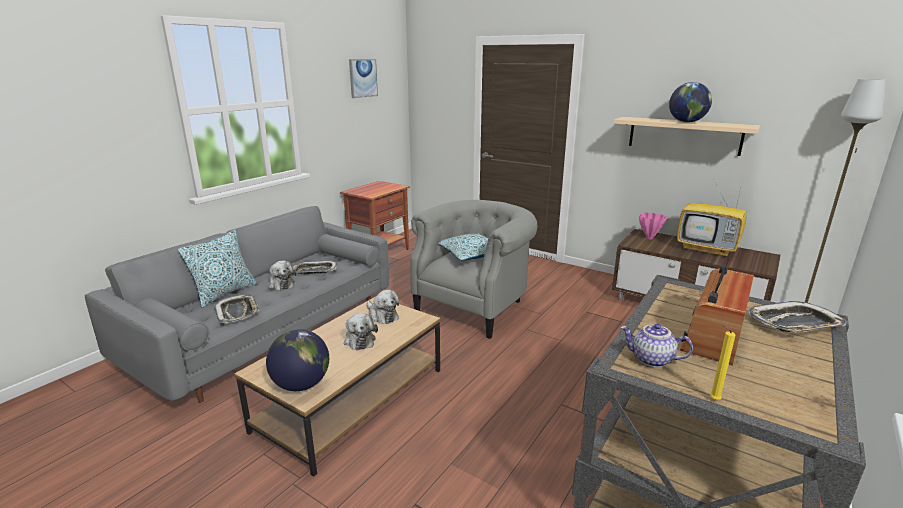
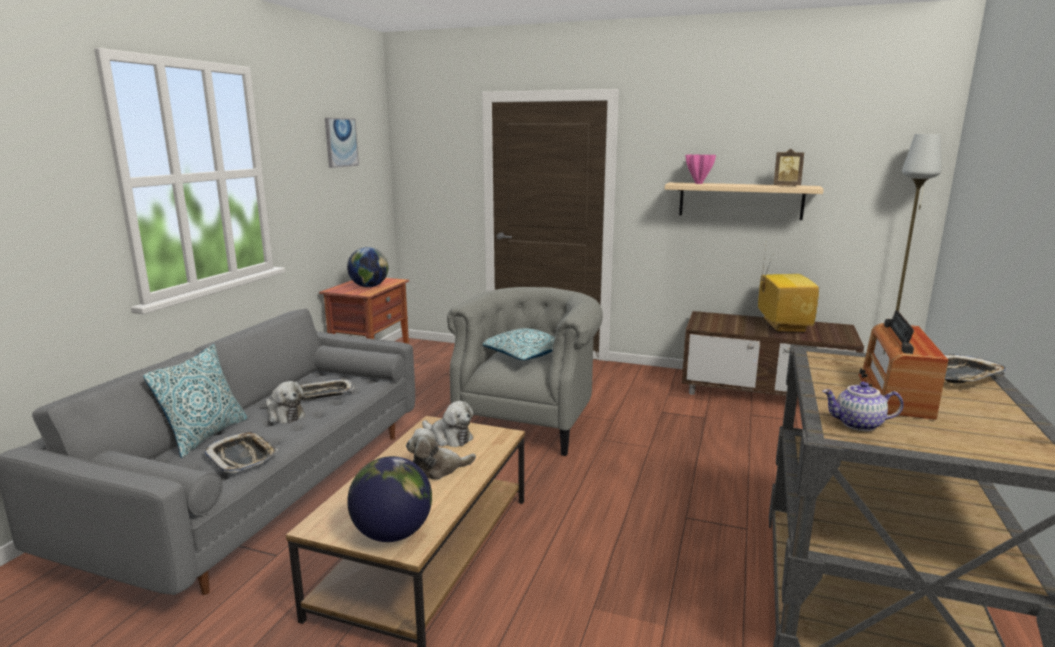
camera: 15 degrees left, 5 degrees down
(359, 340) = (437, 469): plush toy -> plush toy turned 105 degrees clockwise
(649, 238) = (714, 319): pink vase -> pink vase (698, 183)
(686, 122) = (745, 185): globe -> globe (369, 286)
(708, 250) = (781, 326): television -> television turned 105 degrees counterclockwise
(712, 399) = (946, 452): yellow candle -> none
(725, 124) = (786, 186): none -> picture frame

